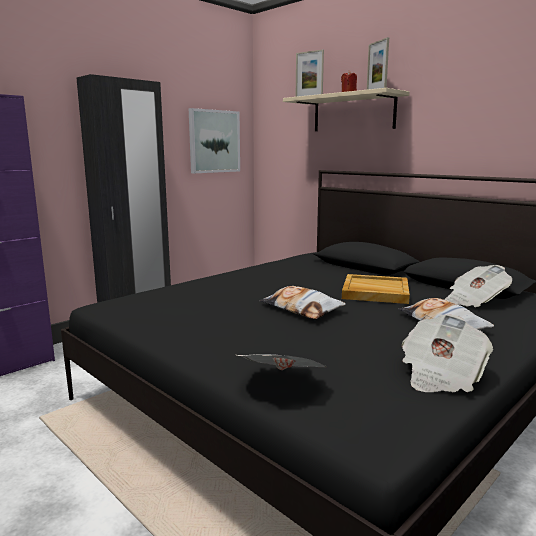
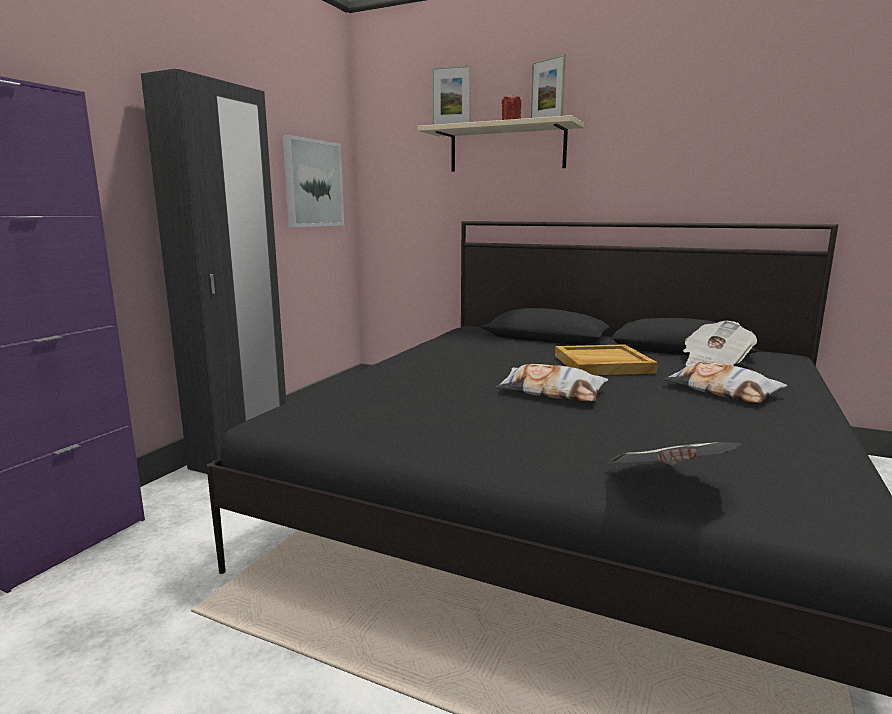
camera: 20 degrees left, 0 degrees up
(440, 375) = (804, 446): newspaper -> none

